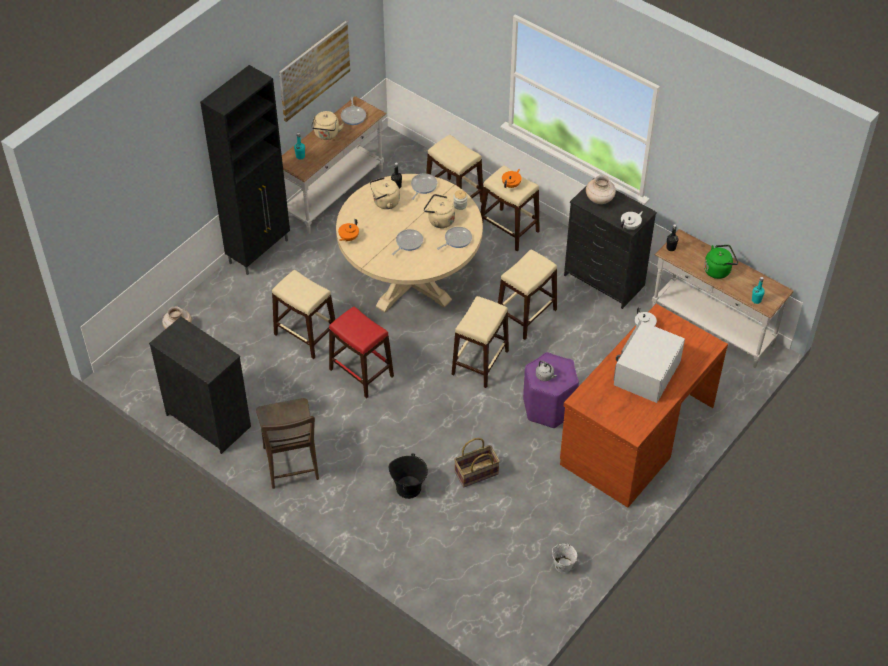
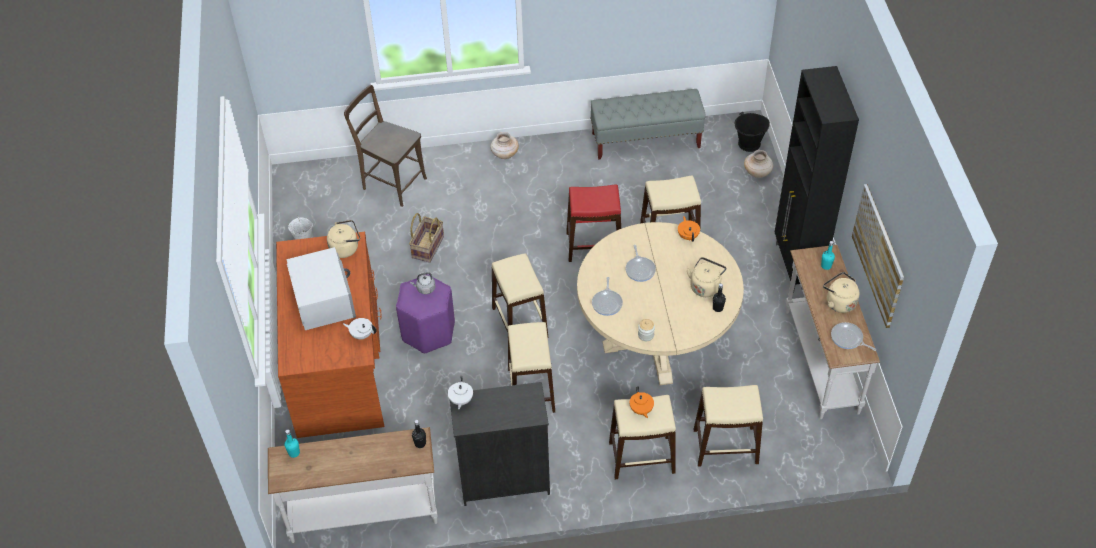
camera: 135 degrees right, 0 degrees up
(209, 420) = (646, 140): black dresser -> grey bench
(291, 466) = (554, 157): brown chair -> brown chair (391, 182)
(409, 487) = (462, 204): black bucket -> black bucket (749, 144)
(423, 186) = (698, 326): frying pan -> none
(439, 220) = (643, 307): beige kettle -> beige kettle (346, 248)
(599, 199) = (517, 405): beige vase -> beige vase (504, 154)
(718, 270) = (355, 456): green kettle -> none

